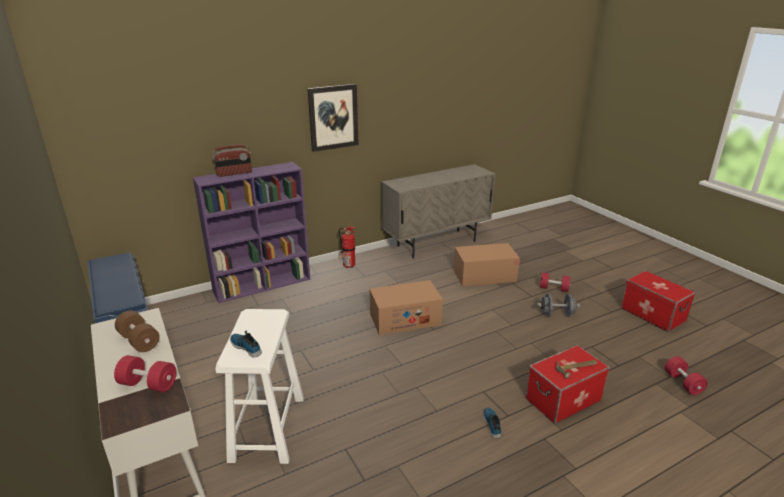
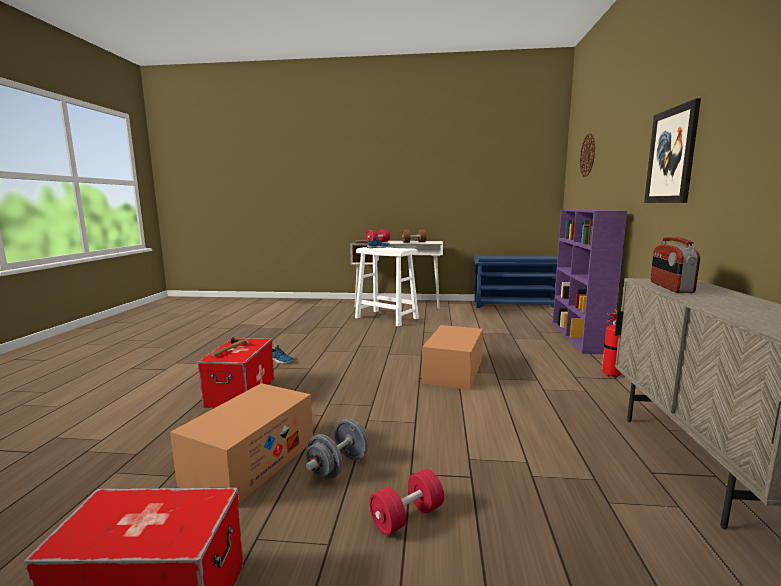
camera: 125 degrees right, 15 degrees down
(152, 118) = (588, 155): none -> wall clock
(234, 173) = (589, 209): radio -> radio (670, 287)
(484, 275) = (521, 460): cardboard box -> cardboard box (250, 462)
(683, 383) = (91, 474): red dumbbell -> none

